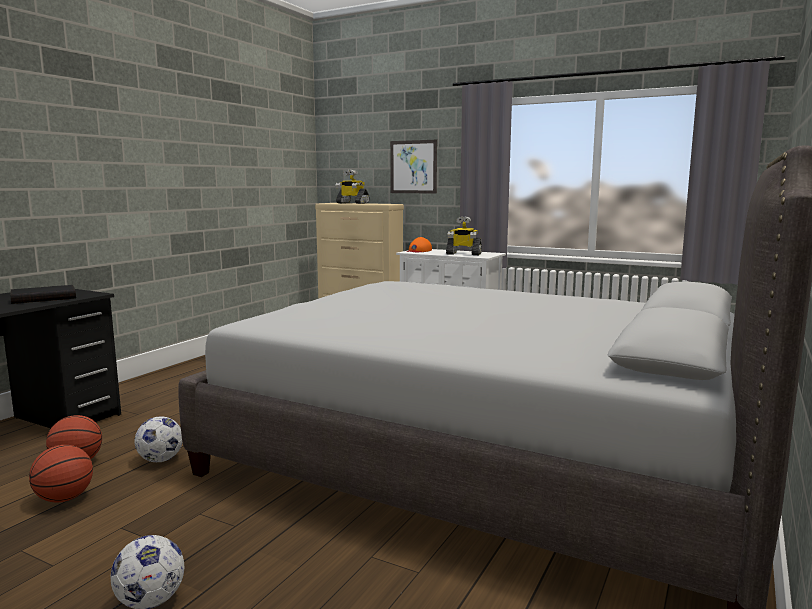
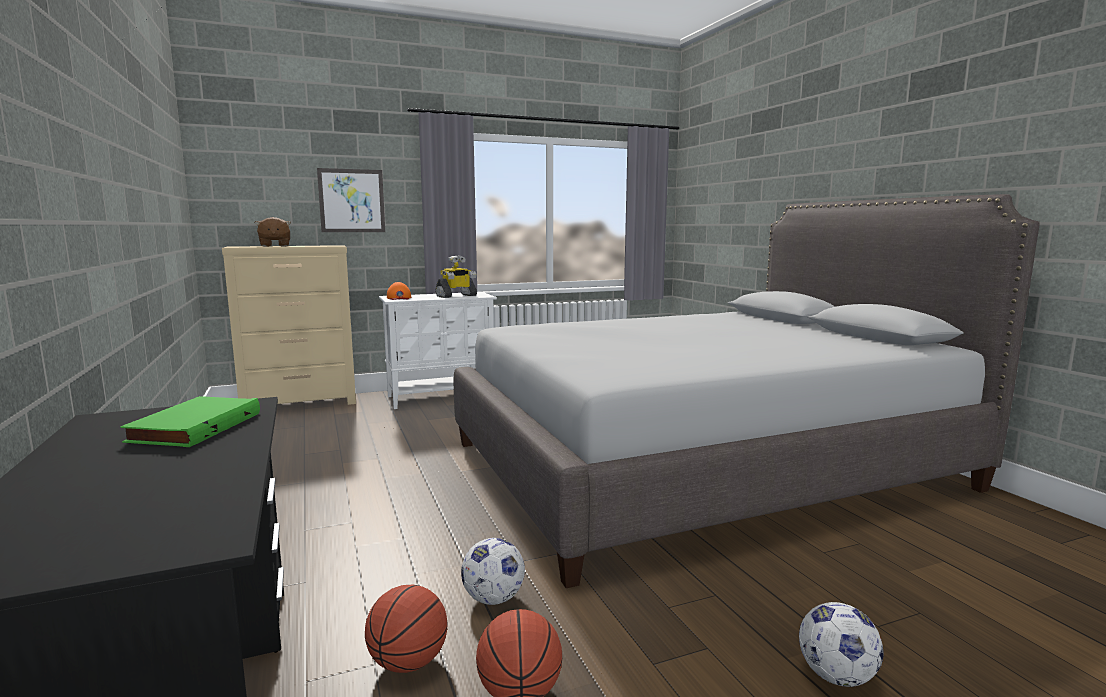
camera: 50 degrees left, 0 degrees up
(44, 298) = (194, 427): black book -> green book
(352, 203) = (274, 246): toy robot -> brown plush toy

